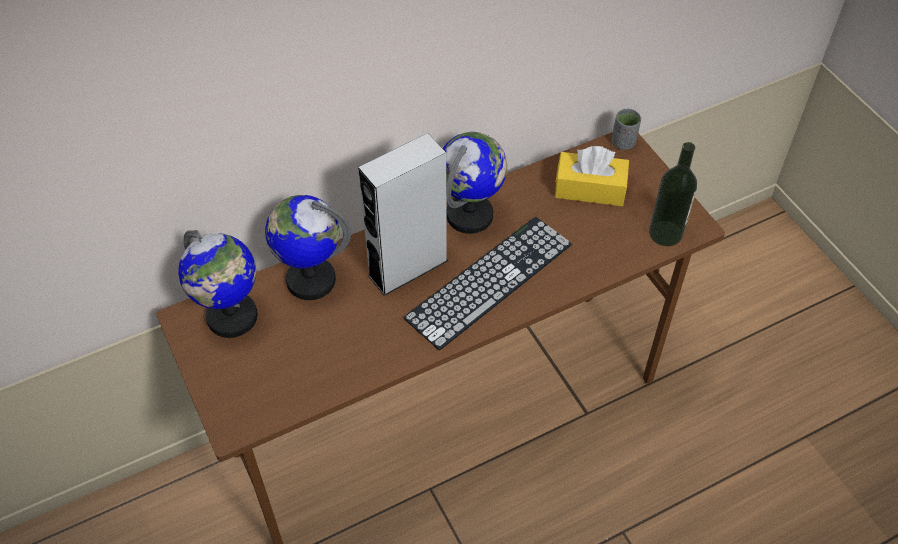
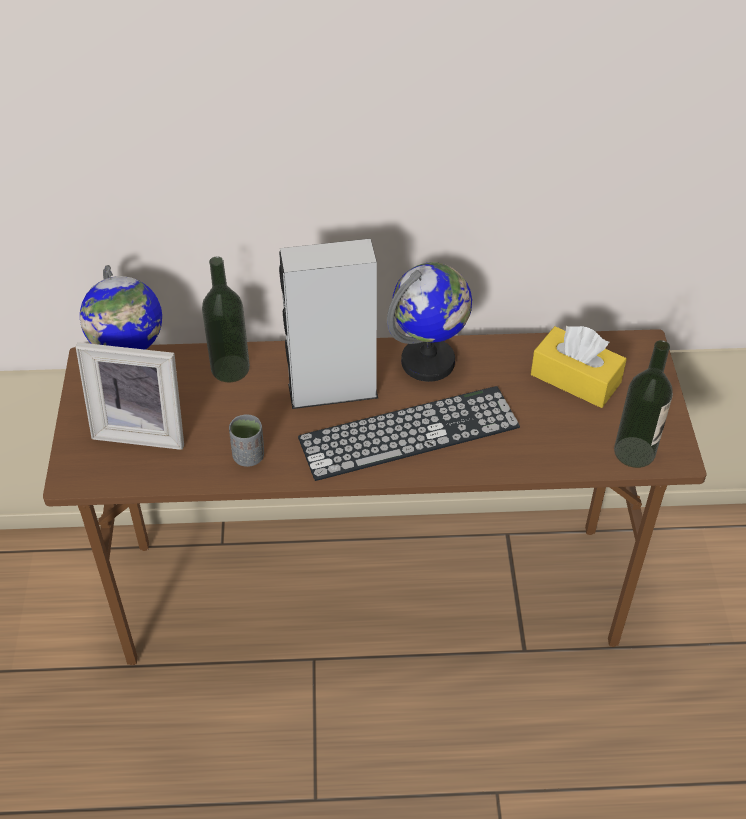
camera: 25 degrees right, 5 degrees down
(267, 361) = (142, 429): none -> picture frame
(310, 279) = (230, 368): globe -> bottle
(623, 142) = (642, 344): grey cup -> grey cup (248, 456)

